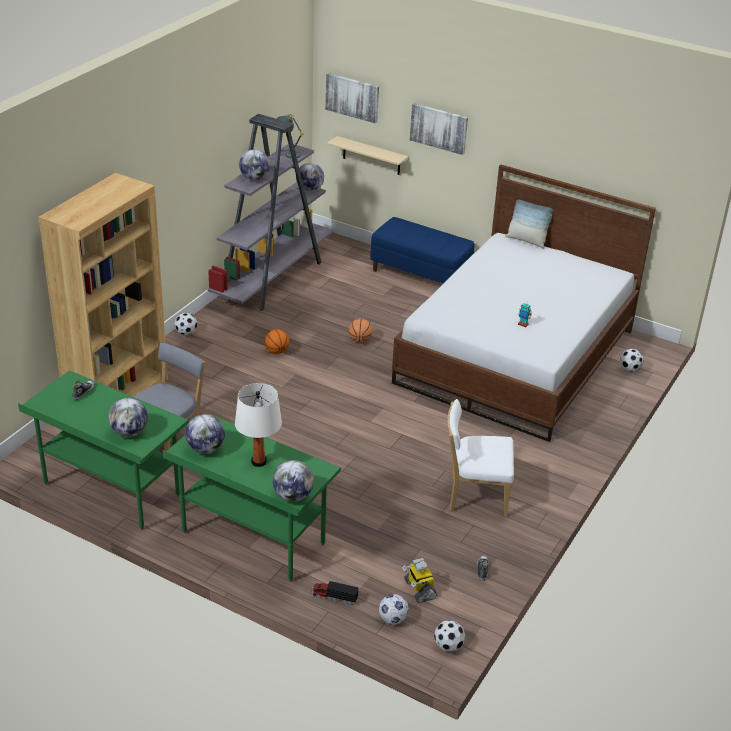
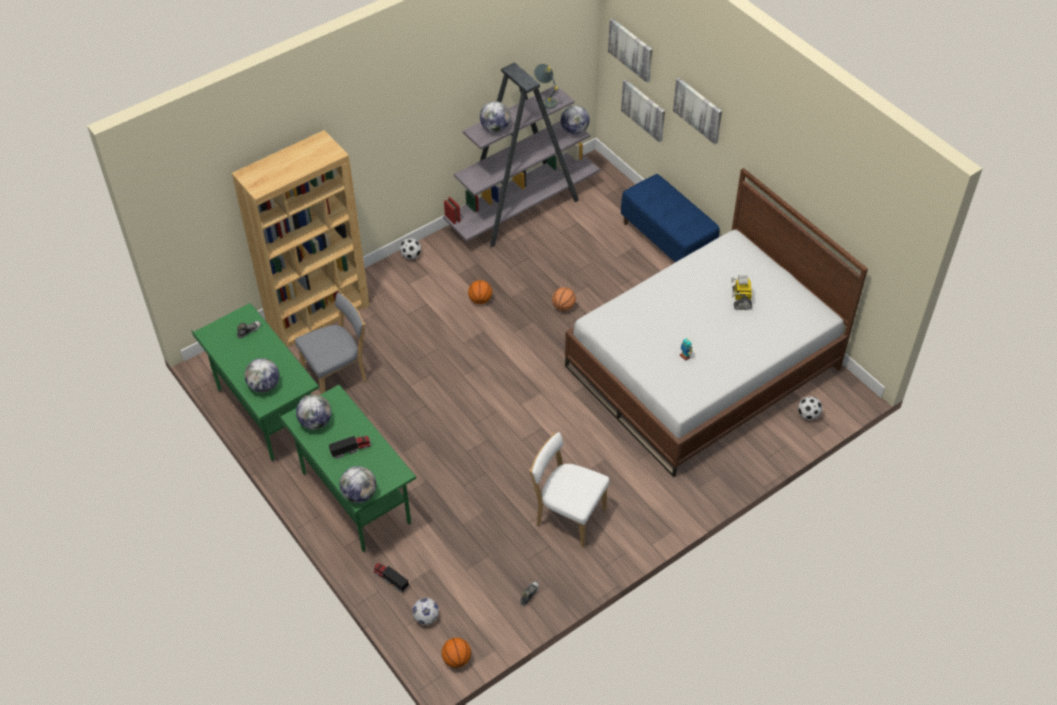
camera: 25 degrees right, 15 degrees up
(258, 461) = (351, 449): white table lamp -> toy truck
(371, 156) = (644, 110): beige shelf -> picture
(419, 589) = (464, 595): toy robot -> toy robot (741, 299)
(448, 646) = (457, 659): football -> basketball
(526, 241) = (757, 249): pillow -> none

